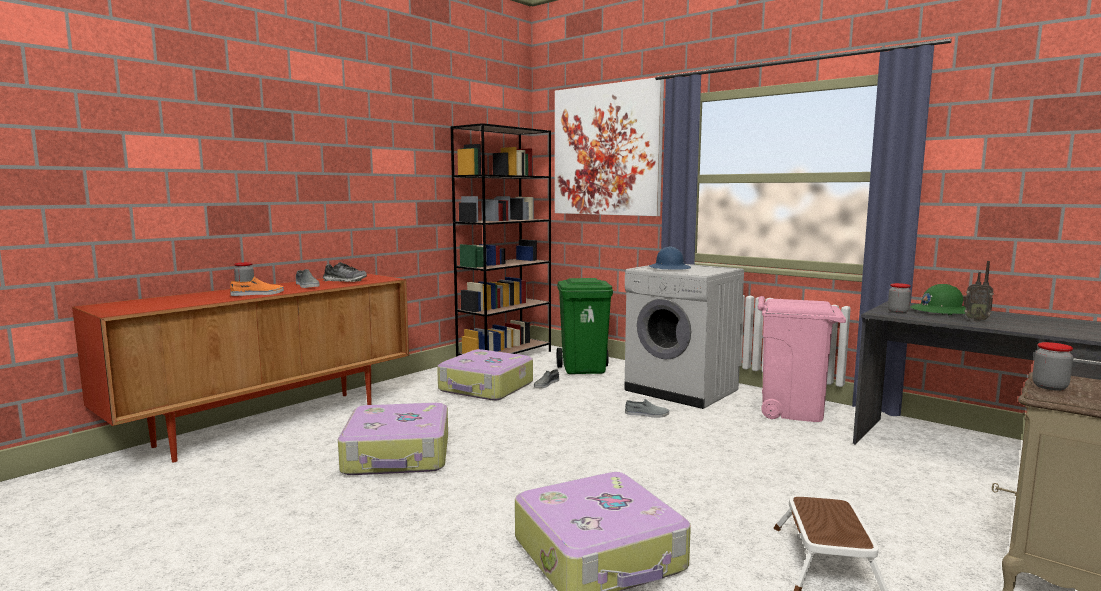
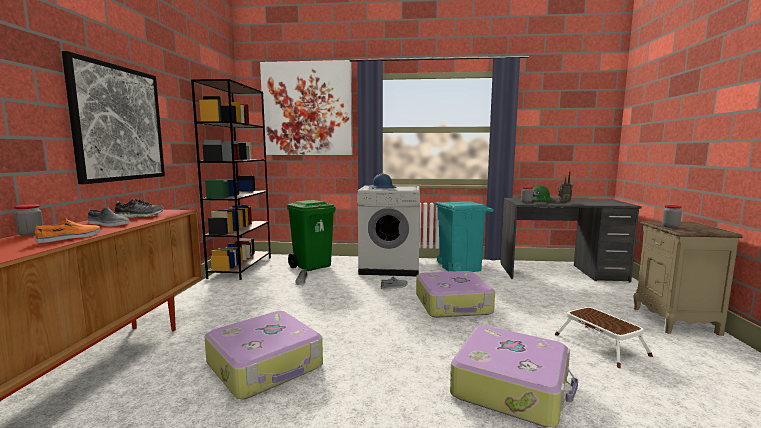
camera: 35 degrees left, 0 degrees up
(348, 185) = (119, 123): none -> picture
(486, 387) = (260, 292): suitcase -> suitcase (453, 304)
(792, 411) = (460, 267): pink trash can -> turquoise trash can

